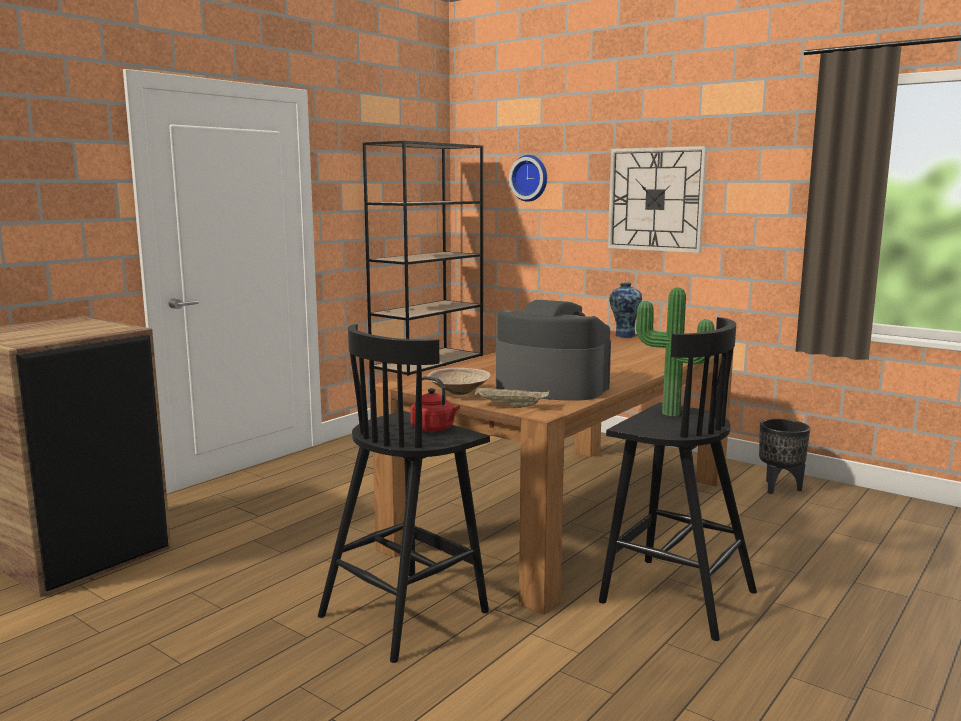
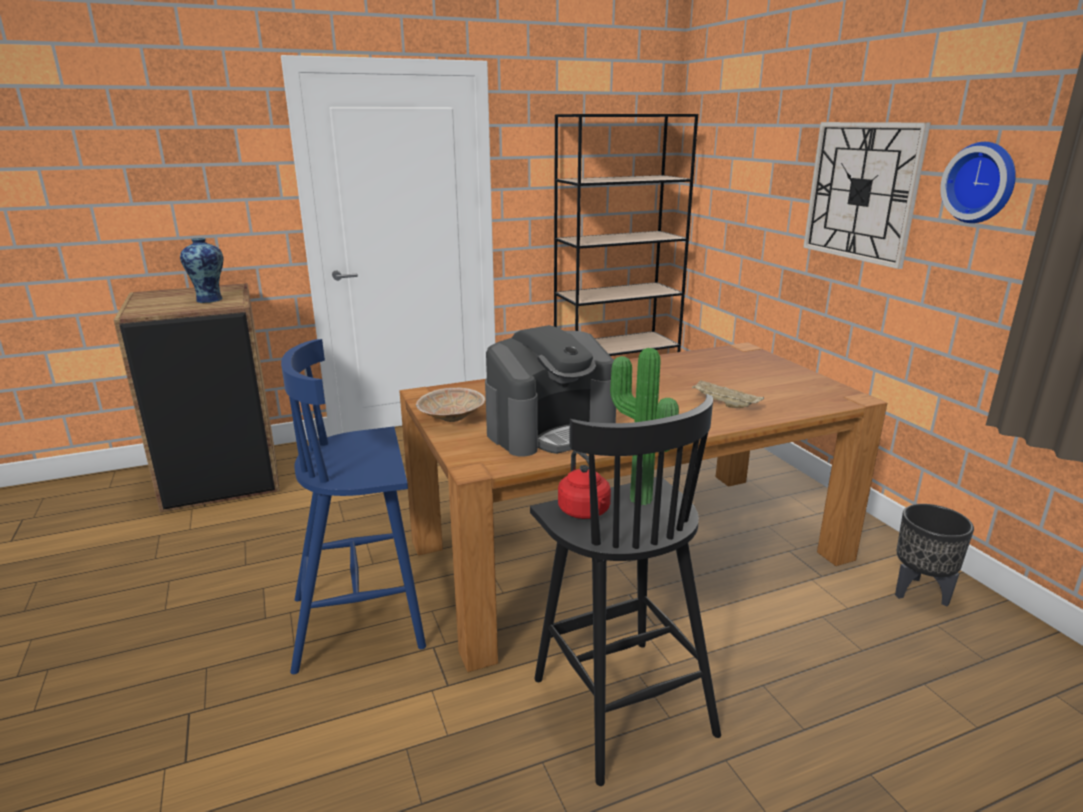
camera: 30 degrees right, 10 degrees up
(408, 611) = (363, 620): black stool -> blue stool
(434, 429) = (375, 460): red kettle -> red kettle (585, 512)
(509, 406) = (462, 450): beige tray -> beige tray (724, 404)
(530, 178) = (742, 154): wall clock -> wall clock (982, 182)
(550, 387) = (550, 430): coffee machine -> coffee machine turned 90 degrees clockwise
(624, 335) = (770, 361): vase -> vase (210, 300)

